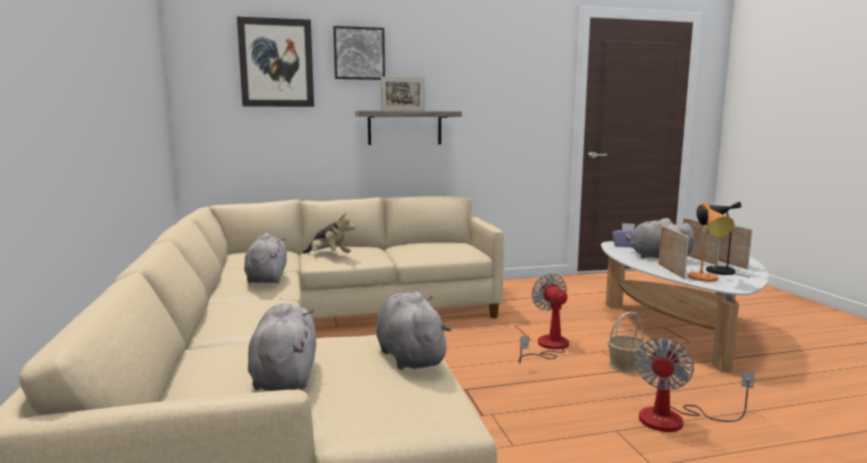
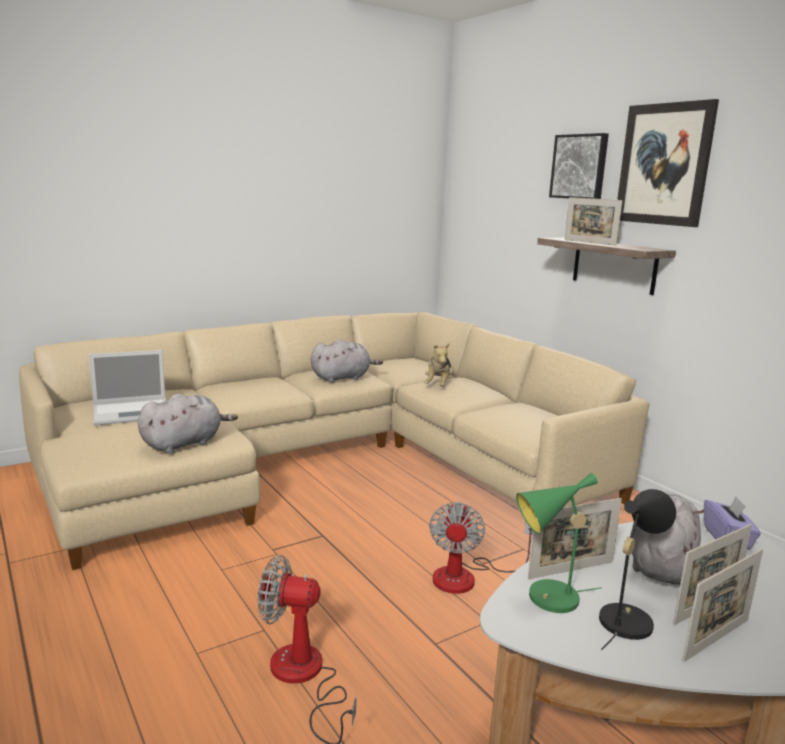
camera: 70 degrees right, 5 degrees up
(276, 63) = (510, 179): picture -> picture (664, 164)
(285, 375) = (133, 412): grey plush toy -> laptop
(548, 347) = (467, 577): fan -> fan turned 135 degrees clockwise
(626, 366) = (446, 641): basket -> none
(706, 279) = (547, 600): orange table lamp -> green table lamp

